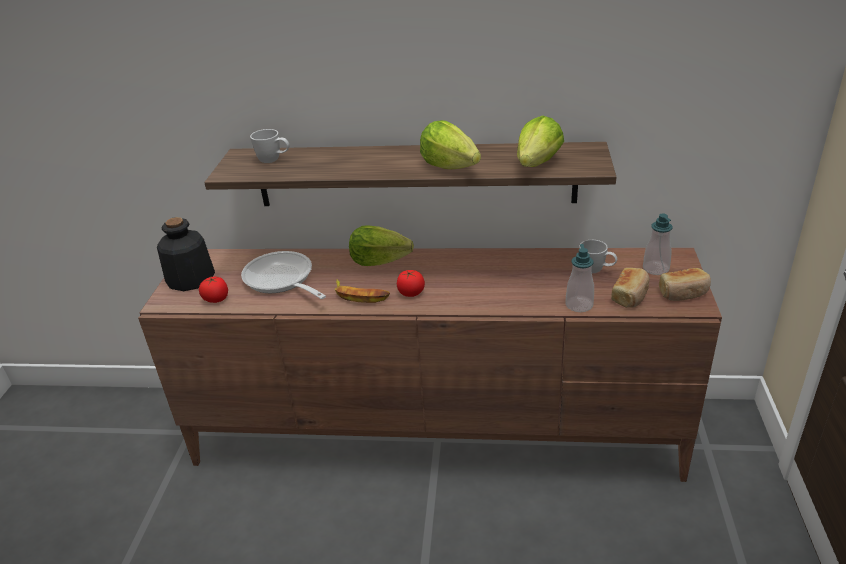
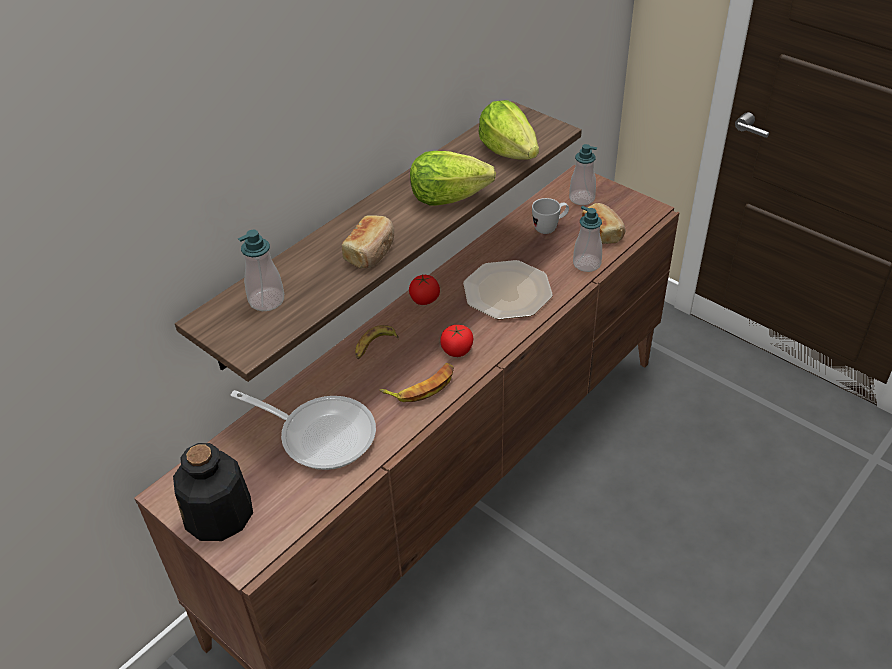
camera: 55 degrees left, 10 degrees up
(216, 299) = (295, 505): tomato -> tomato (424, 299)
(274, 160) = (266, 300): white mug -> soap dispenser
(281, 280) = (321, 434): frying pan -> frying pan turned 150 degrees counterclockwise
(379, 261) = (374, 346): lettuce -> banana
(498, 285) = (508, 292): none -> plate
(683, 293) = (628, 205): bread -> bread (371, 252)

